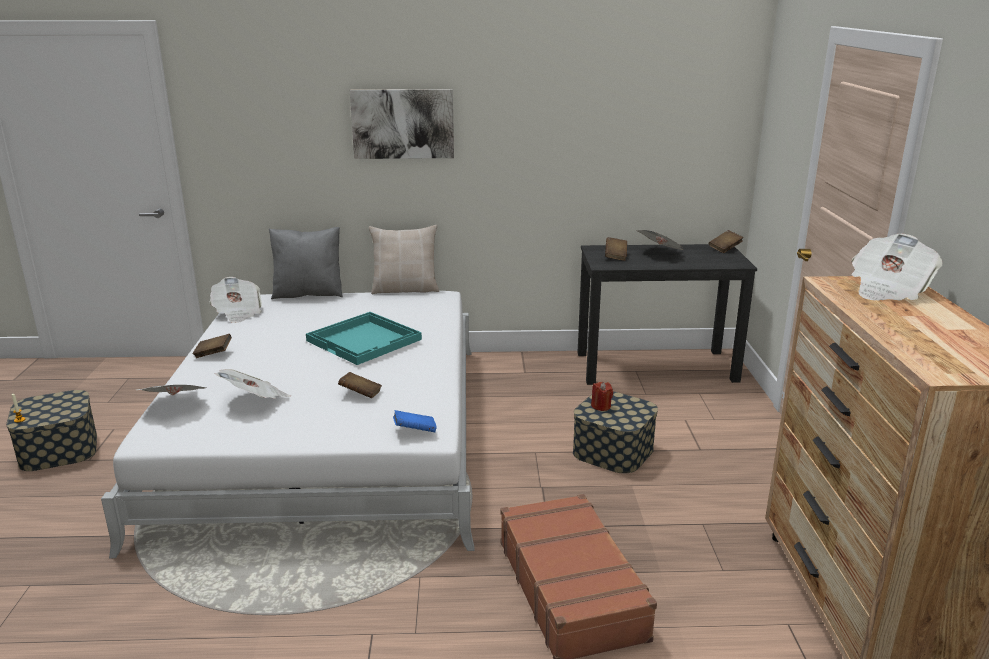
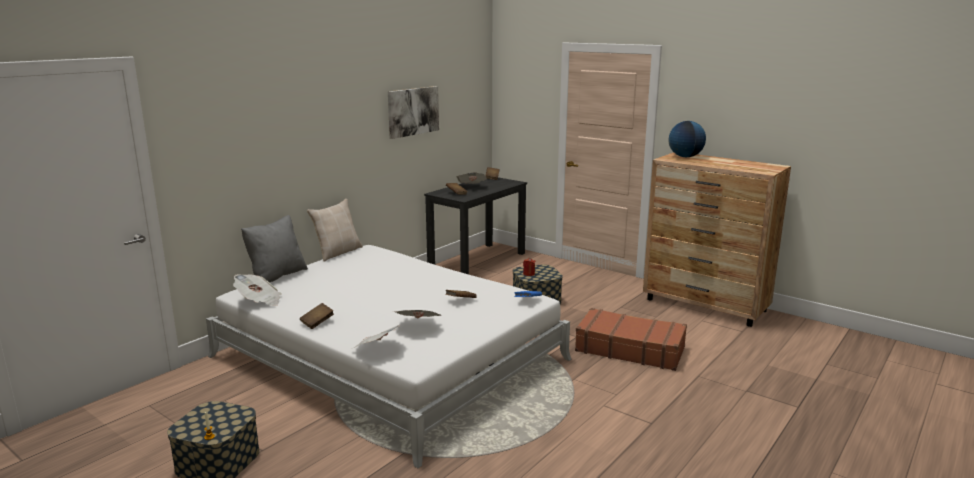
camera: 50 degrees left, 5 degrees down
(365, 340) = (393, 280): turquoise tray -> none
(403, 123) = (322, 125): picture -> picture (413, 111)
(888, 290) = (685, 157): newspaper -> globe

